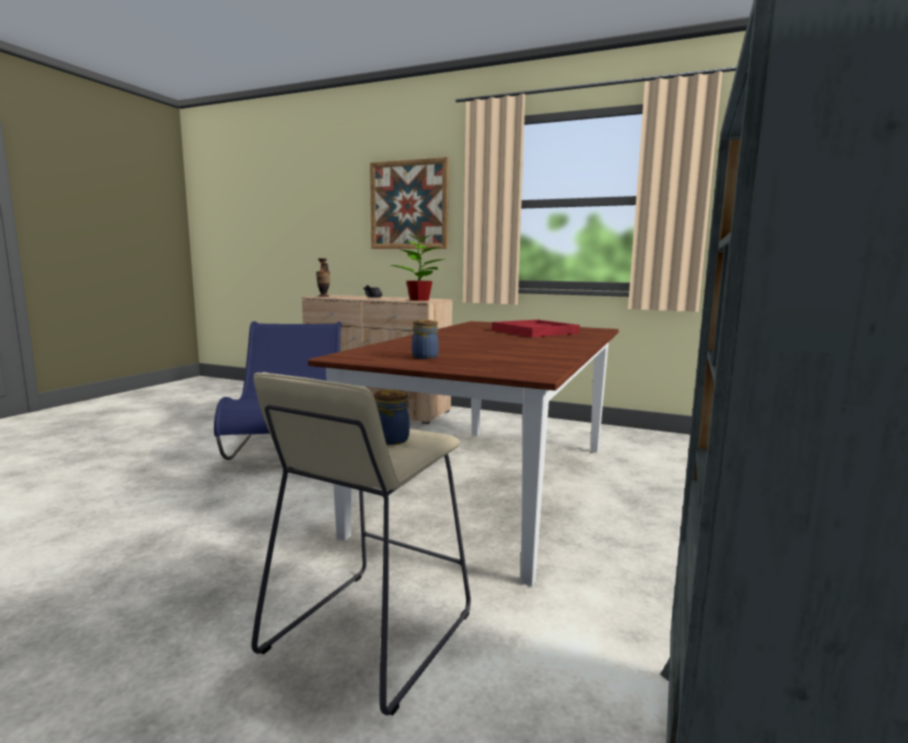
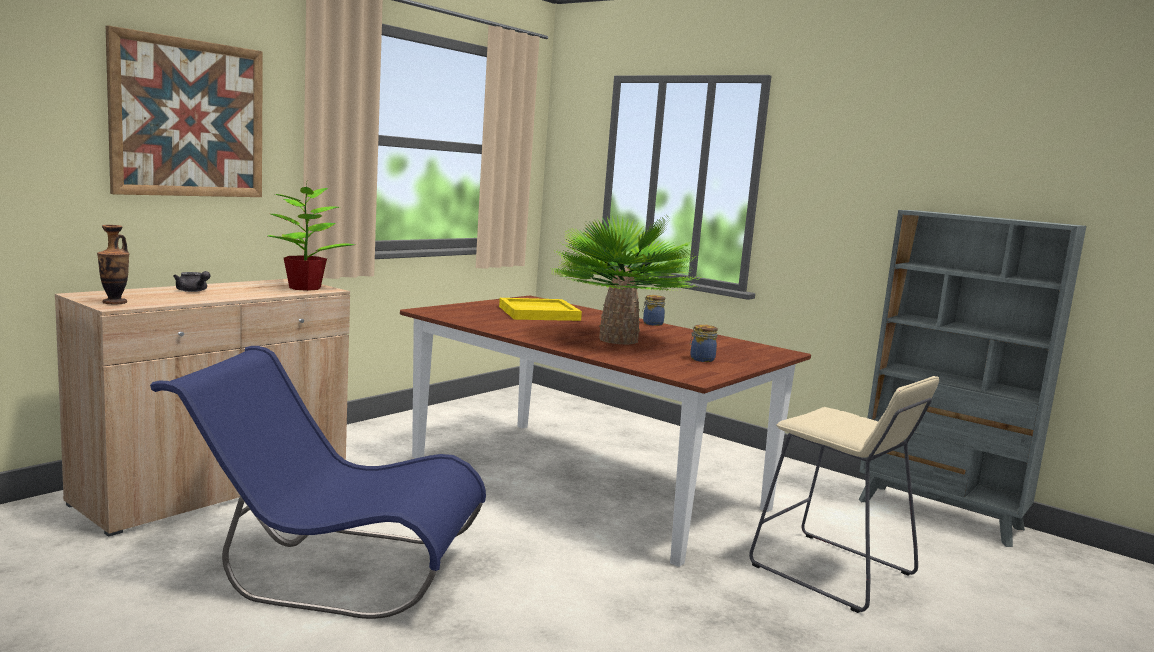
camera: 75 degrees left, 0 degrees up
(392, 439) = (843, 418): jar -> jar (652, 323)
(466, 343) = (618, 340): none -> potted plant
(535, 332) = (539, 313): red tray -> yellow tray

